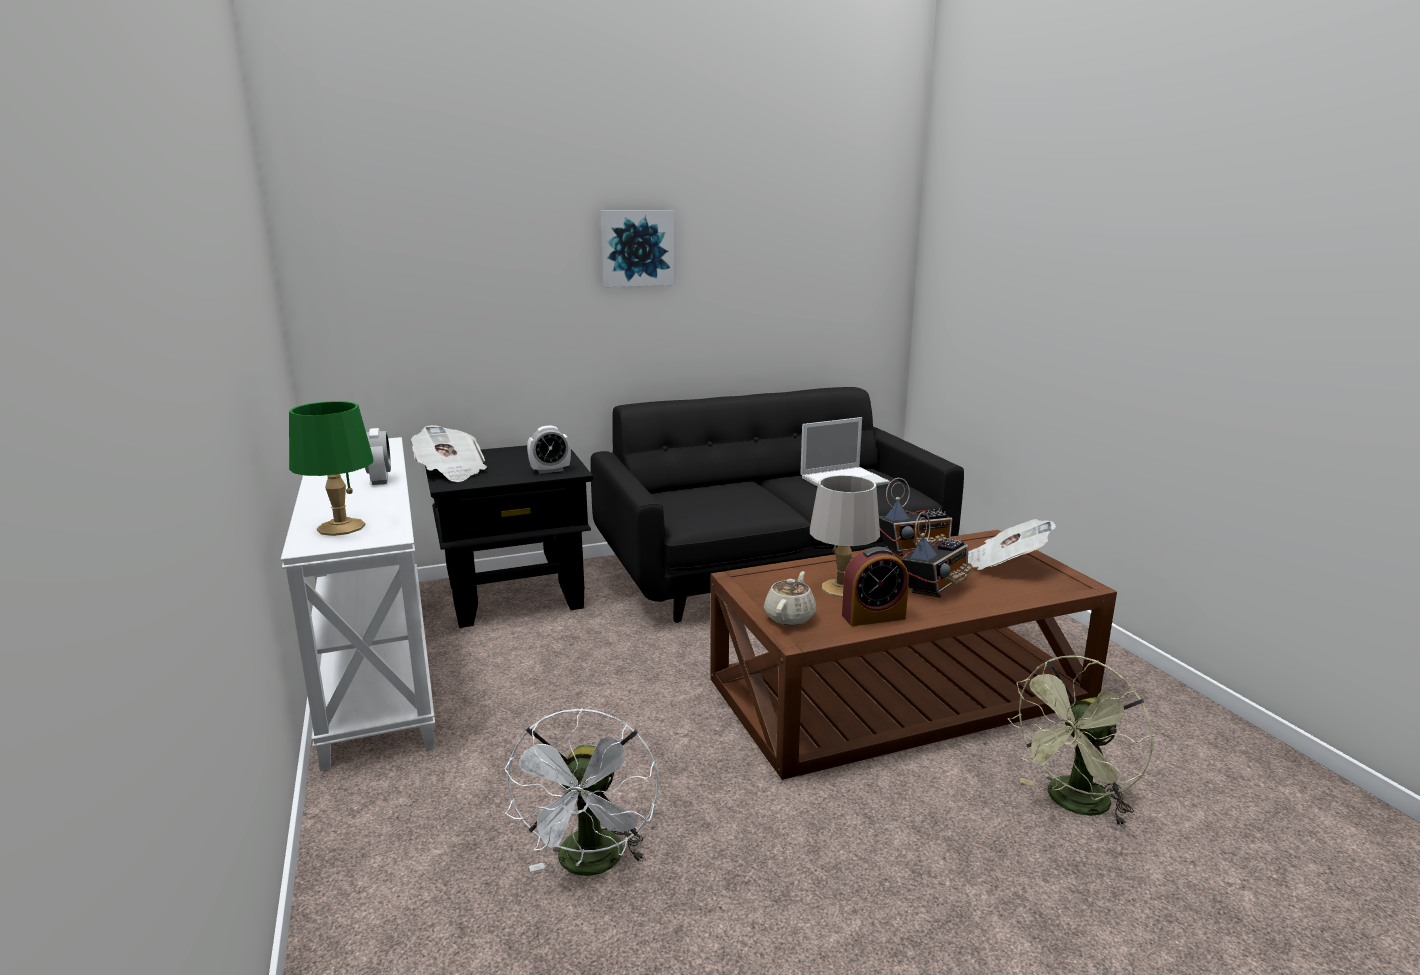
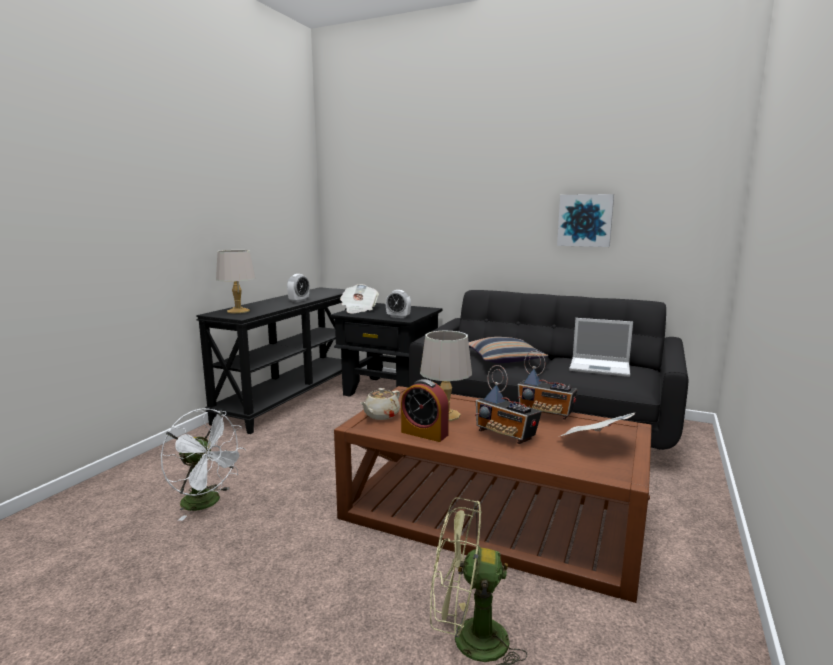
camera: 45 degrees right, 5 degrees down
(341, 527) = (238, 311): green table lamp -> grey table lamp
(375, 663) = (292, 396): white console table -> black console table
(591, 865) = (207, 503): white fan -> white fan turned 105 degrees counterclockwise
(637, 248) = (495, 189): picture -> picture (585, 220)
(738, 498) = (504, 359): none -> pillow
(790, 616) = (381, 415): beige teapot -> beige teapot turned 150 degrees clockwise
(935, 586) = (506, 435): radio -> radio turned 45 degrees clockwise

